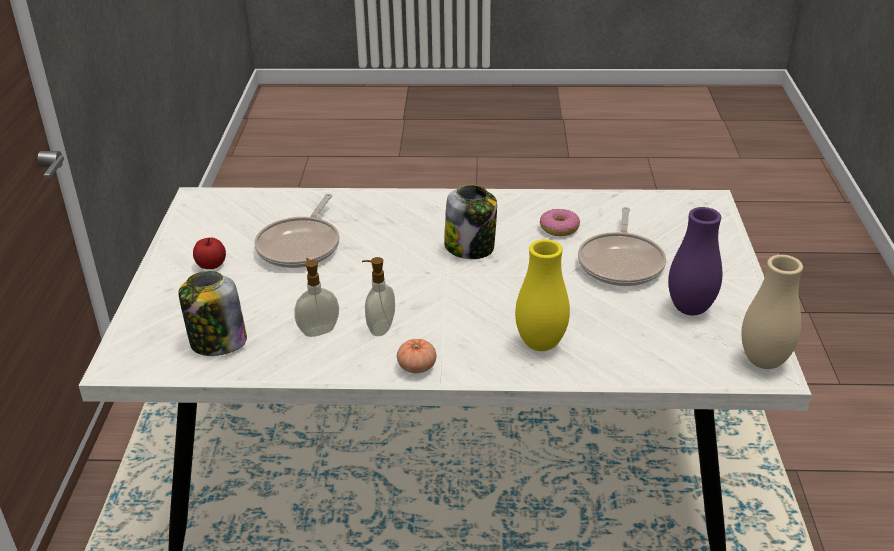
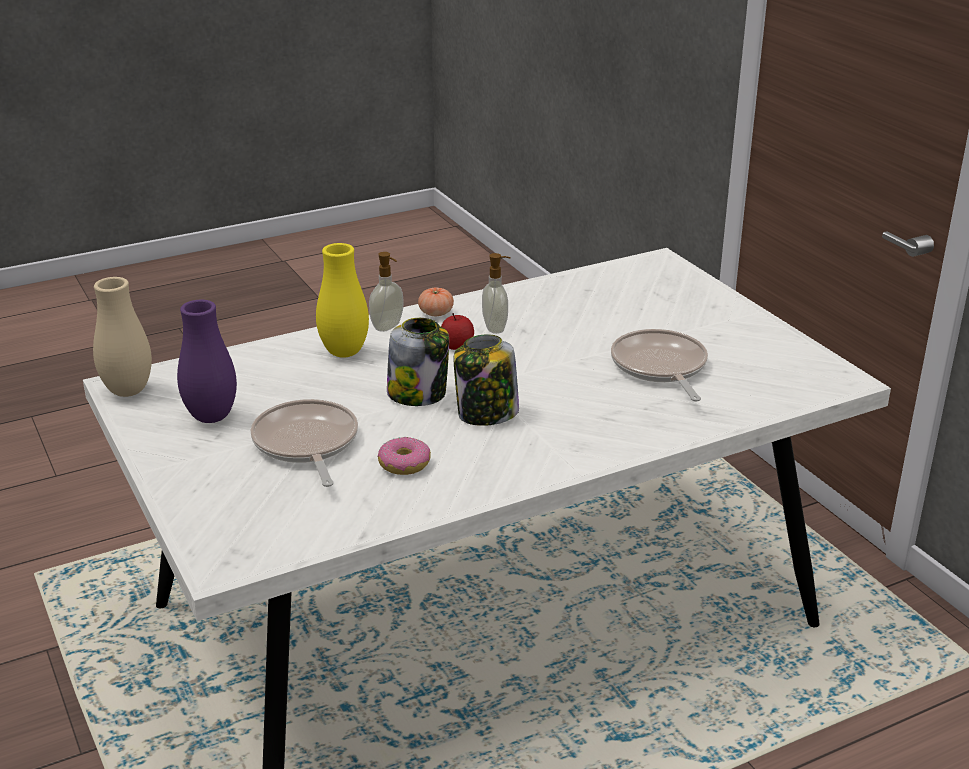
camera: 150 degrees right, 5 degrees down
(211, 265) = (712, 330): apple -> apple (457, 346)
(217, 342) = (612, 287): jar -> jar (418, 394)
(318, 330) = (545, 313): soap dispenser -> soap dispenser (388, 327)

